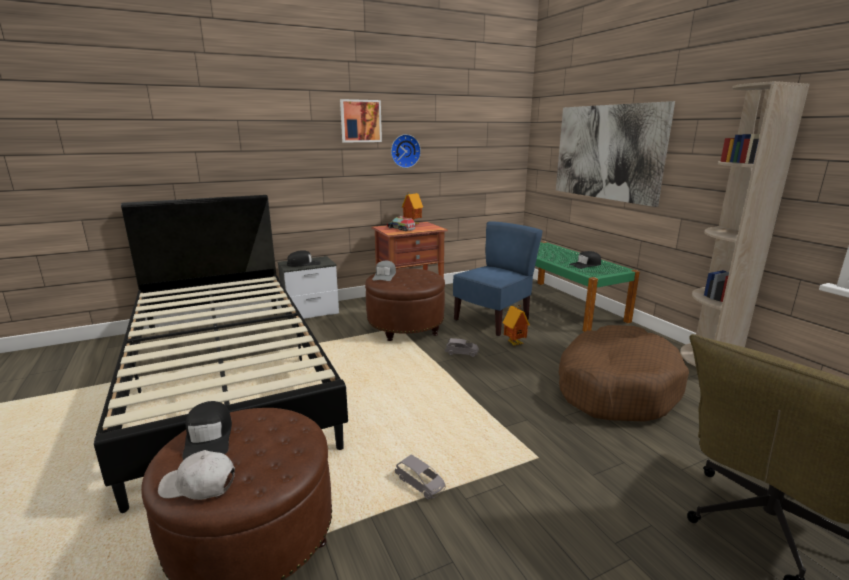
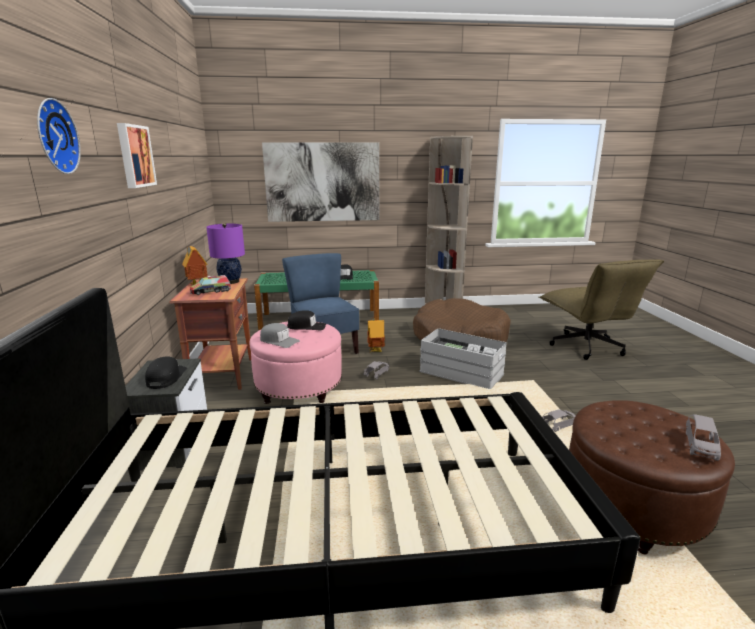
camera: 70 degrees left, 0 degrees up
(199, 485) = (700, 446): white cap -> grey toy car
(209, 437) = (636, 444): black cap -> black cap (306, 326)
(404, 151) = (164, 195): wall clock -> wall clock (53, 137)
(405, 328) = (299, 389): brown ottoman -> pink ottoman
(431, 228) = (230, 281): none -> purple table lamp
(511, 399) = (462, 372): none -> grey storage box

